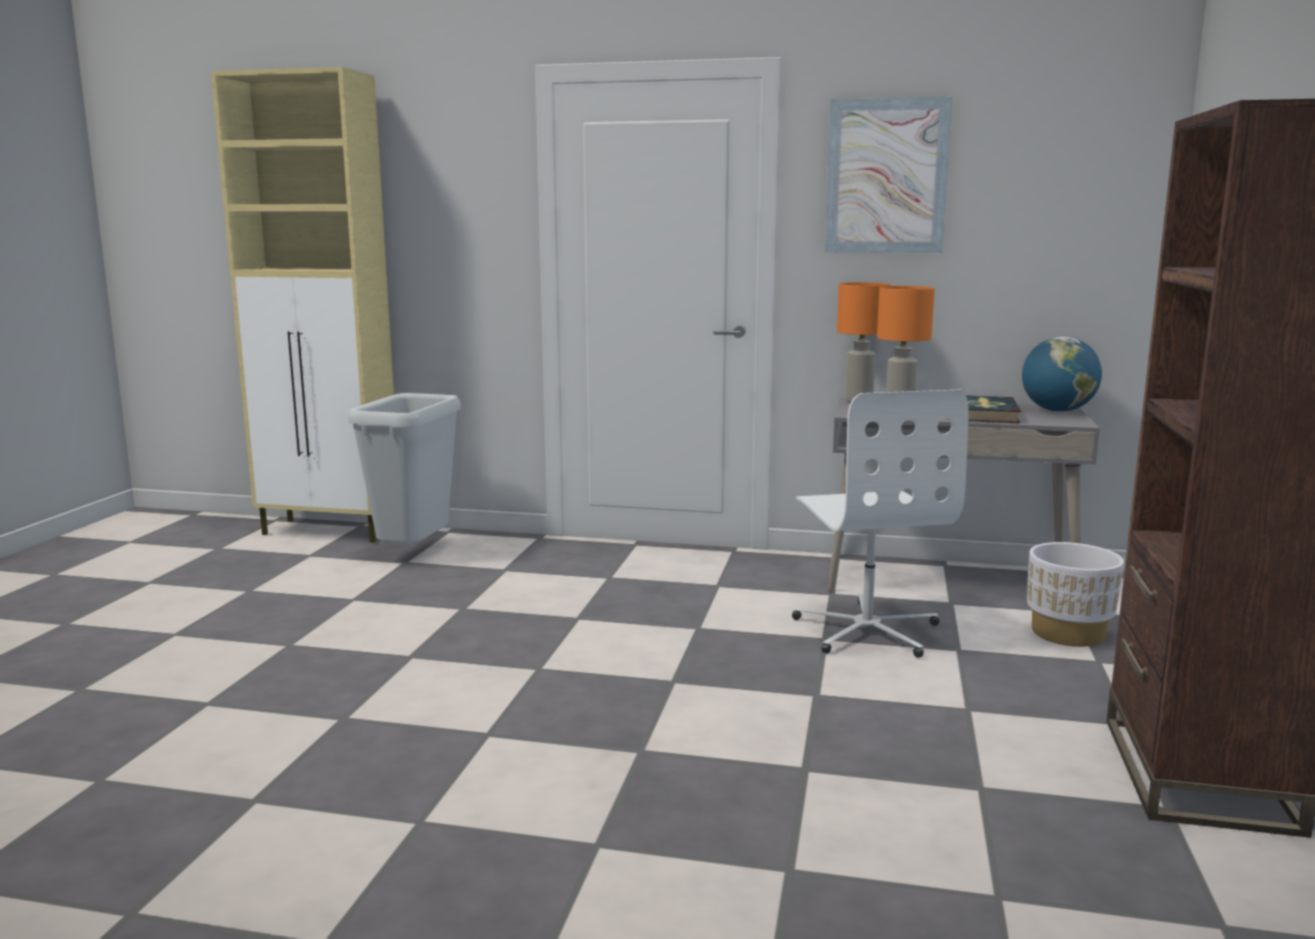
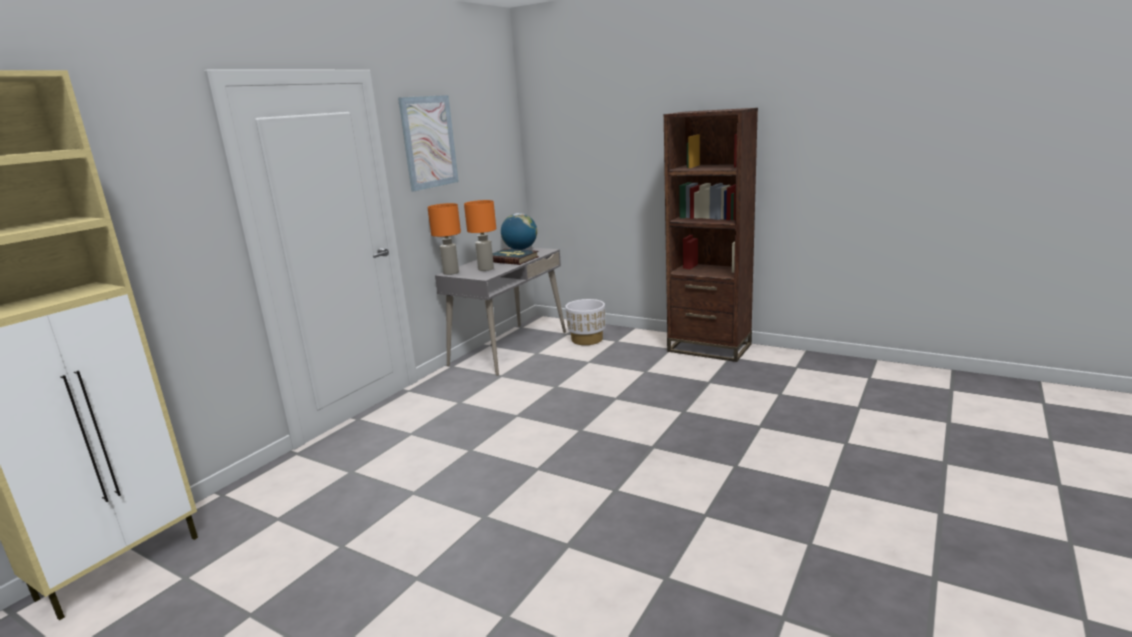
camera: 70 degrees left, 5 degrees up
(413, 554) = (262, 514): grey trash can -> none
(867, 630) = (553, 375): white office chair -> none

